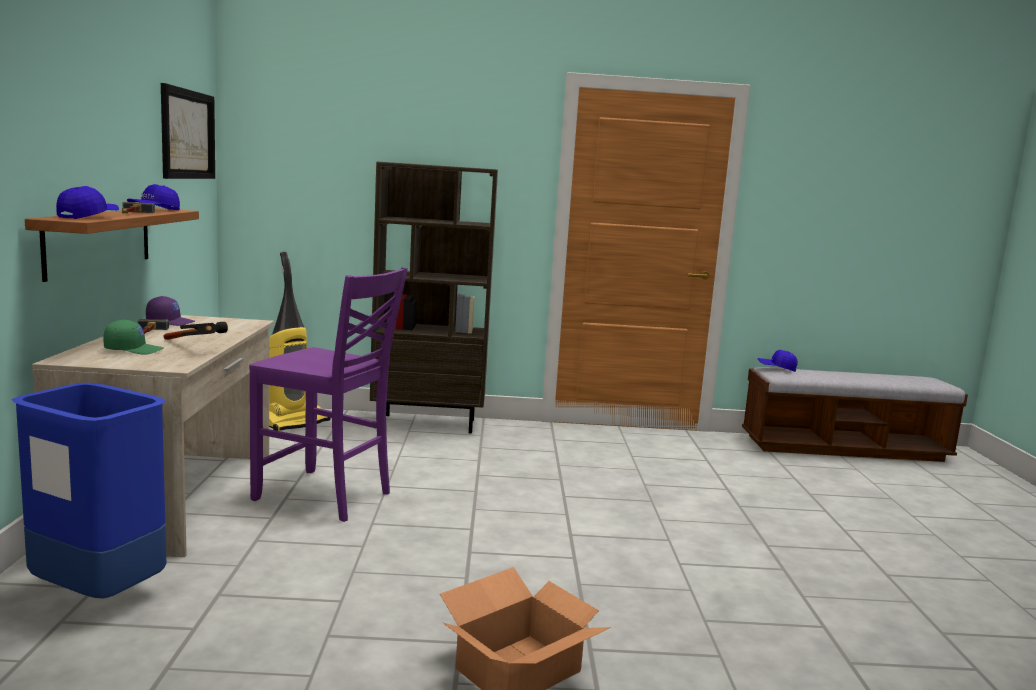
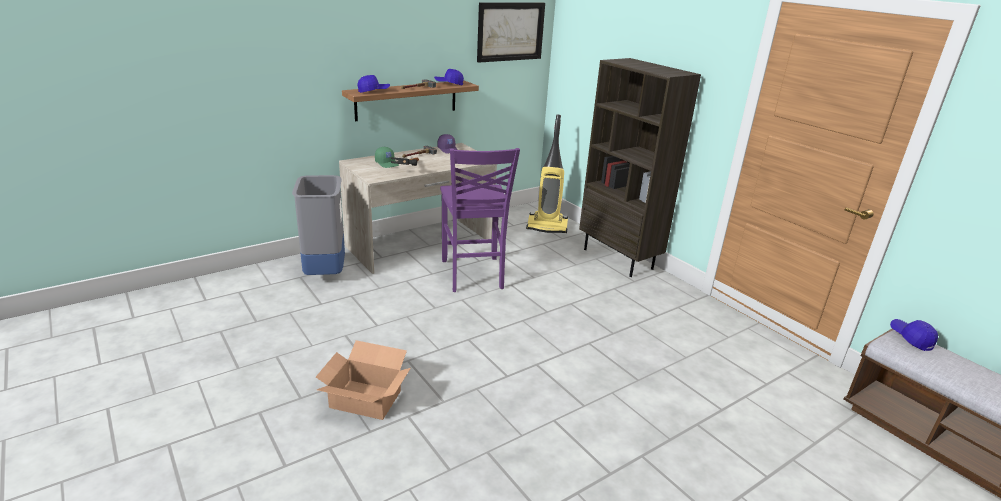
camera: 55 degrees right, 15 degrees up
(97, 594) = (324, 273): blue trash can -> grey trash can

